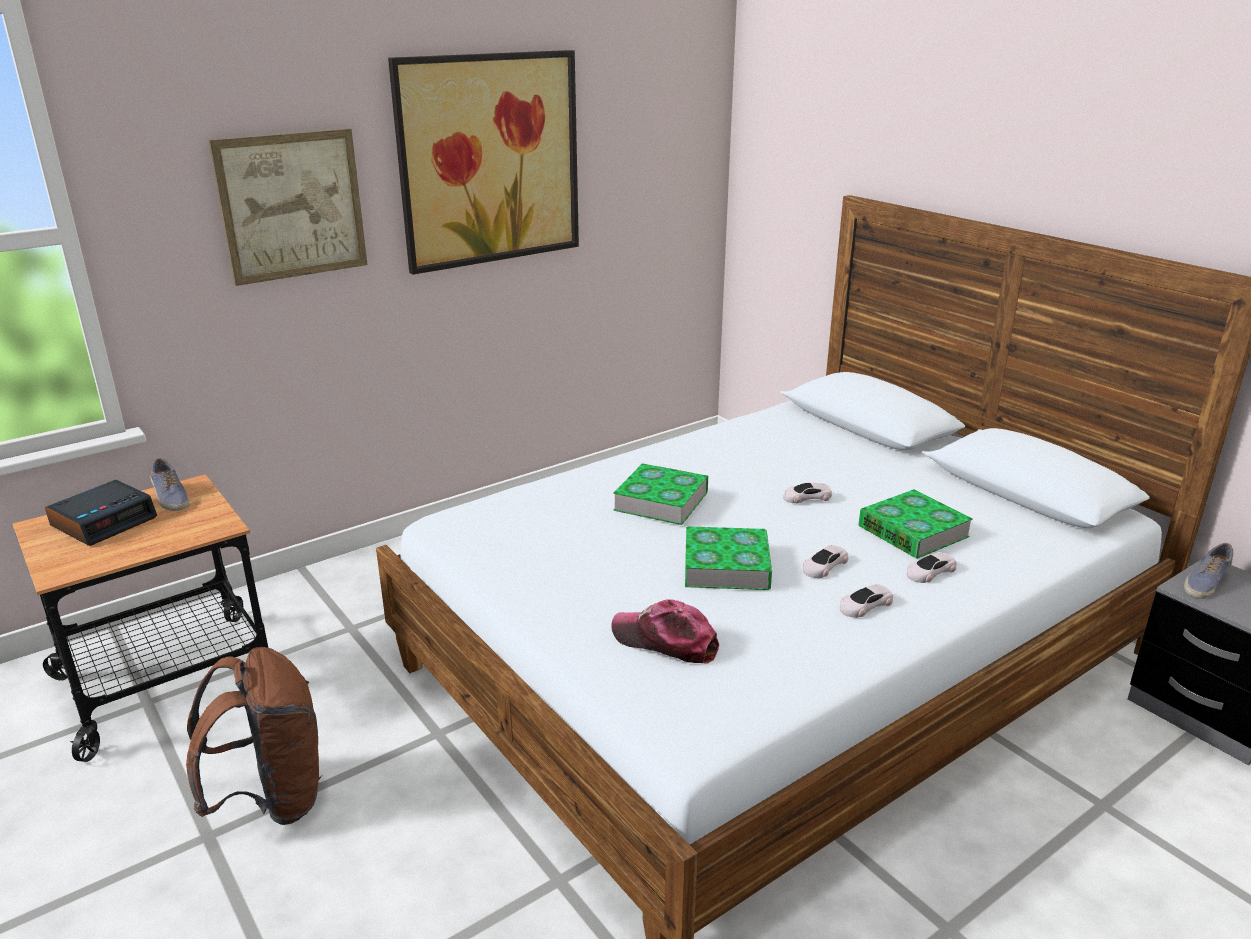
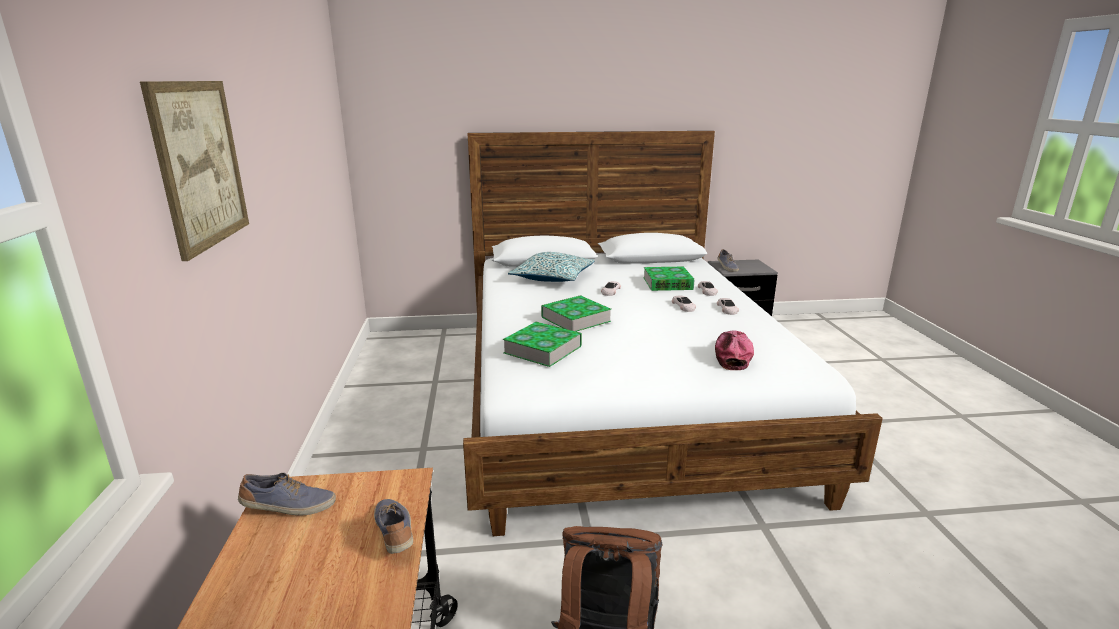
camera: 60 degrees left, 5 degrees down
(104, 521) = (282, 563): alarm clock -> none
(150, 547) = (395, 533): none -> shoe
(489, 160) = (277, 120): picture -> none
(665, 641) = (731, 356): cap -> cap turned 135 degrees clockwise
(726, 566) = (664, 324): book -> book (543, 349)
(805, 447) = (553, 277): none -> pillow

